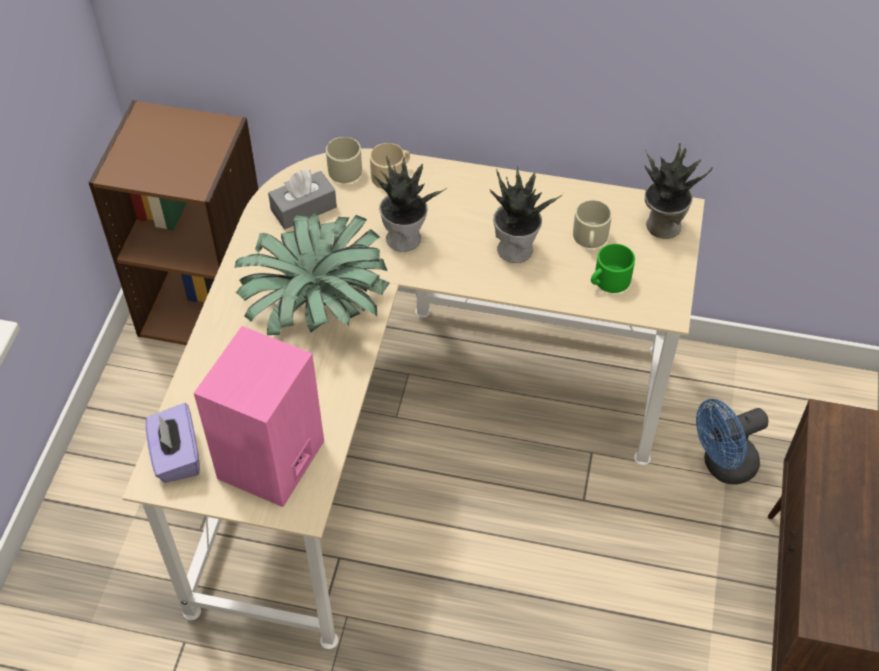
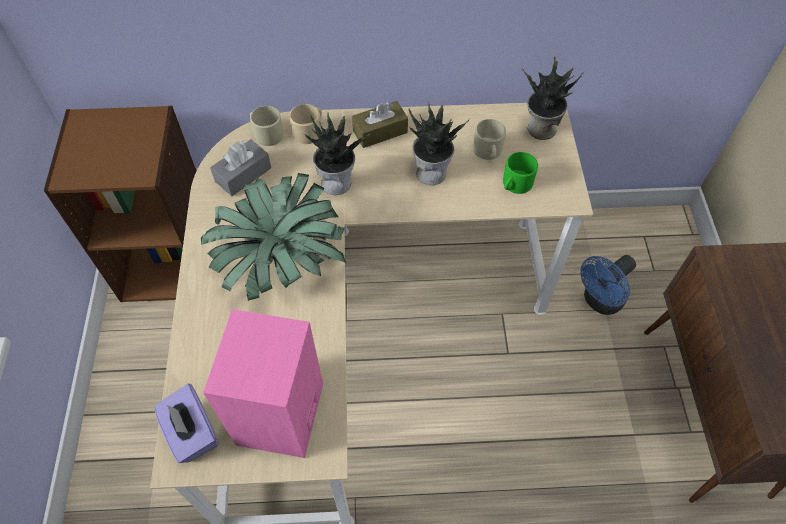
camera: 15 degrees left, 5 degrees up
(471, 191) = (380, 131): none -> brown tissue box

